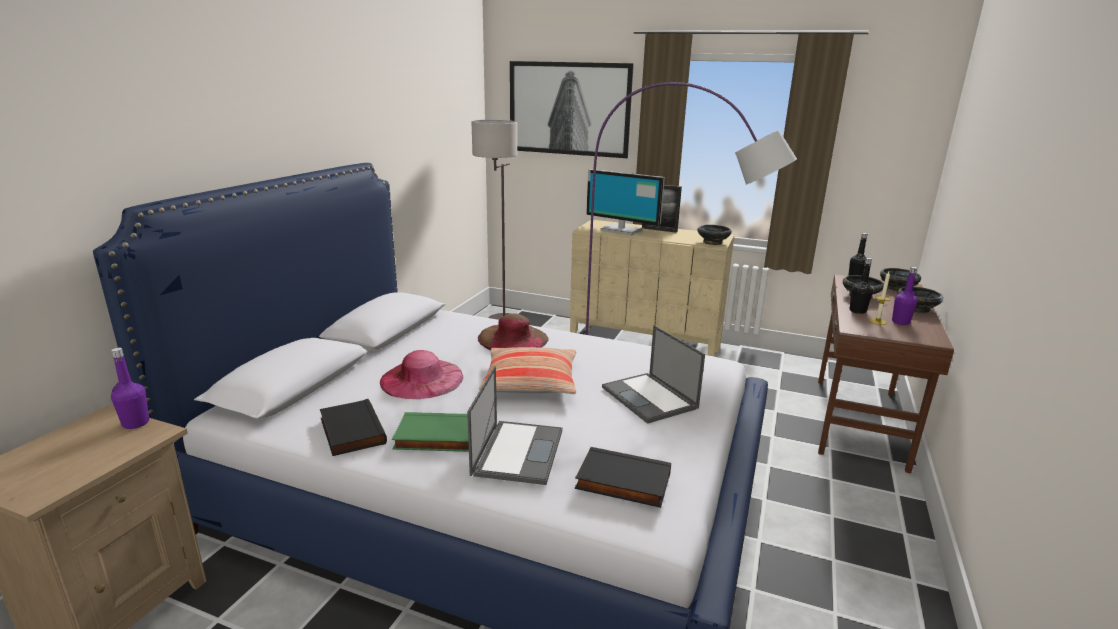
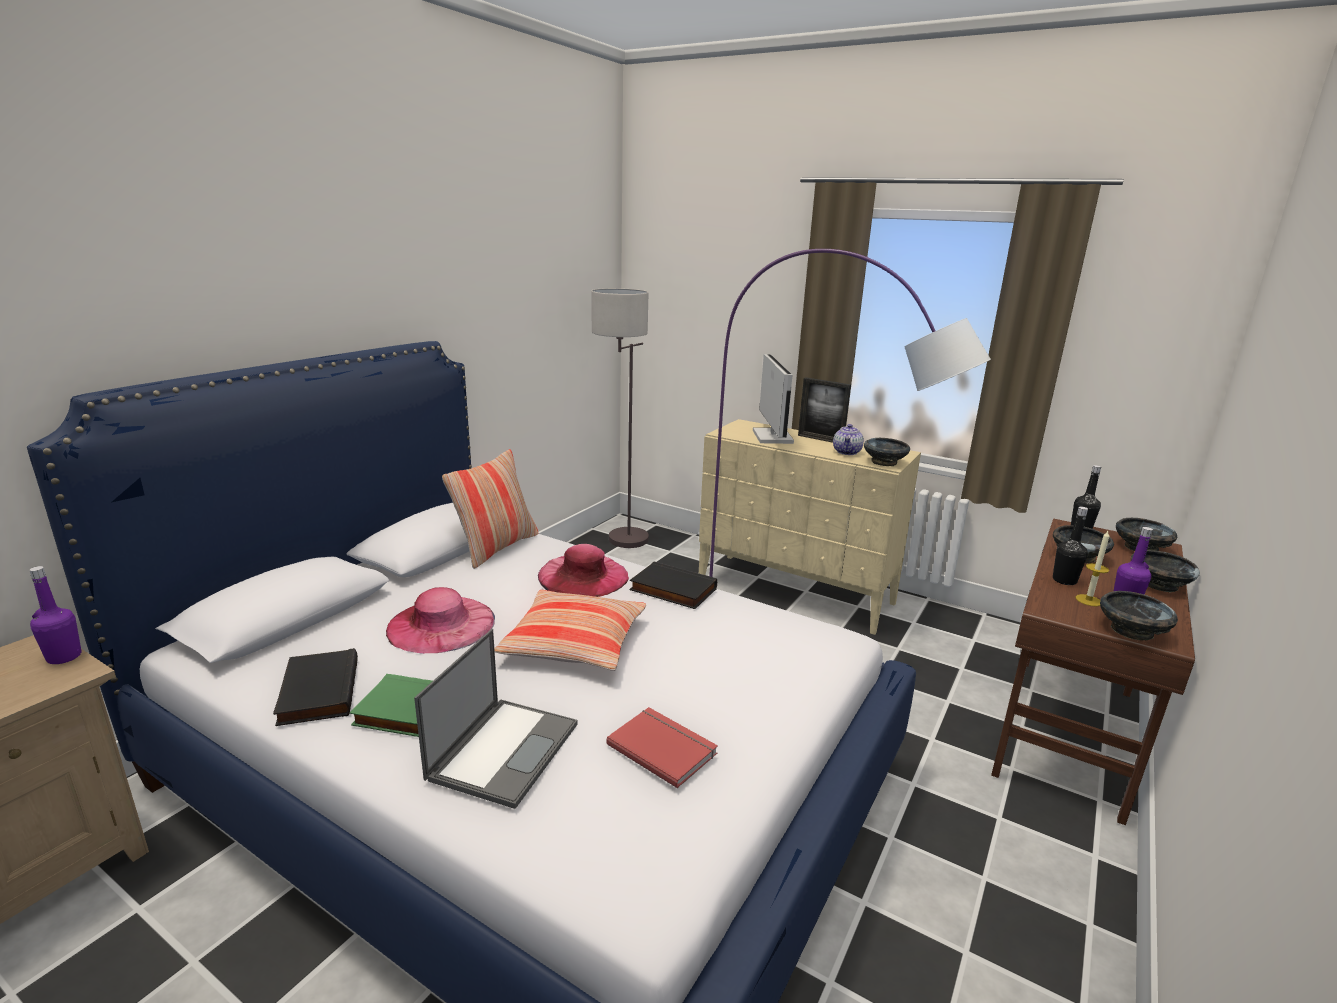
camera: 10 degrees right, 0 degrees up
(434, 324) = (496, 547): none -> pillow
(513, 338) = (583, 576): brown hat -> pink hat
(569, 109) = (720, 277): picture -> none
(622, 230) = (770, 437): monitor -> monitor turned 135 degrees counterclockwise
(622, 482) = (619, 819): black book -> black book (671, 590)
(629, 438) = (663, 747): none -> red book
(650, 398) = (722, 685): laptop -> none
(683, 237) = (847, 452): none -> teapot
(910, 337) = (1130, 630): none -> black bowl

